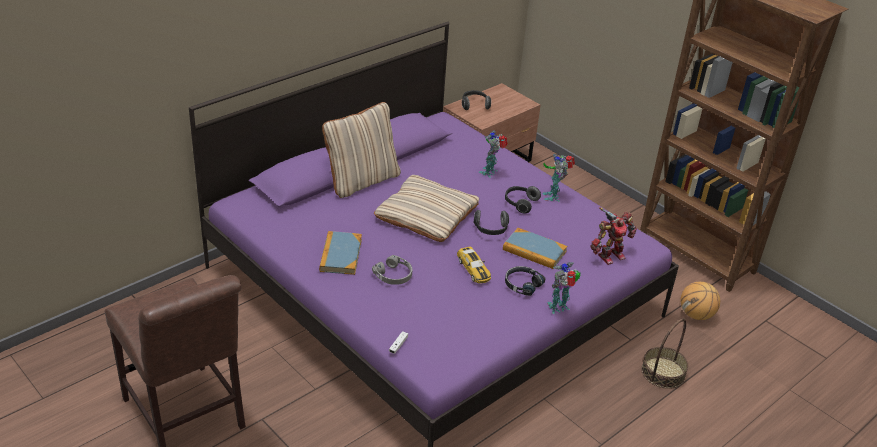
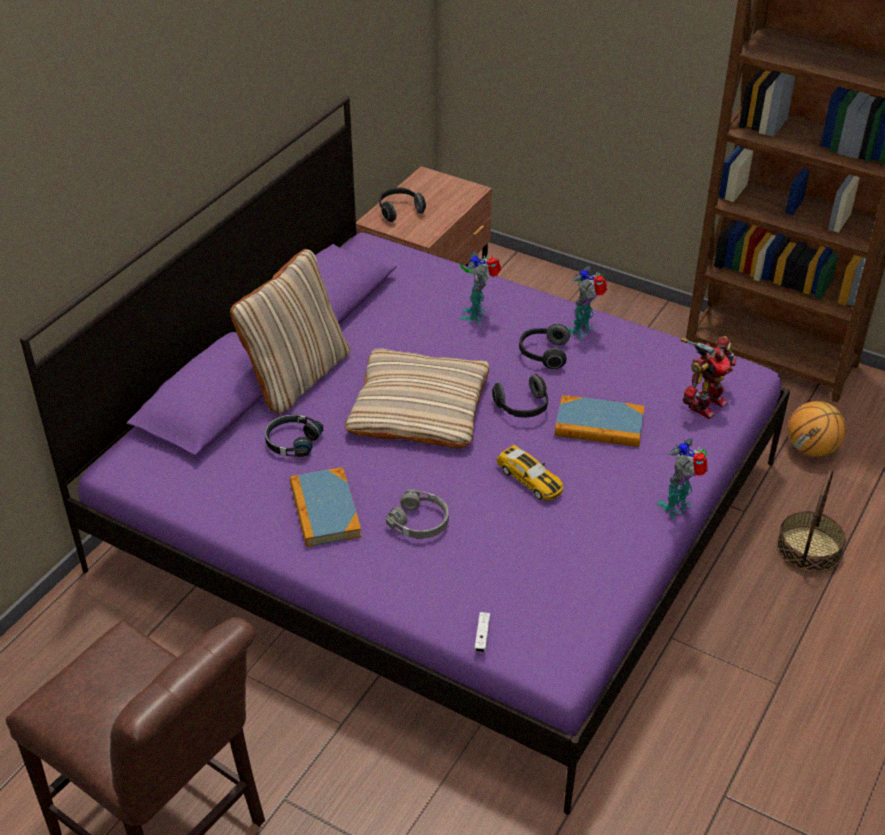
camera: 15 degrees left, 5 degrees up
(522, 284) = (609, 484): black headphones -> black headphones (292, 441)
(553, 196) = (583, 329): toy robot -> toy robot turned 60 degrees clockwise

